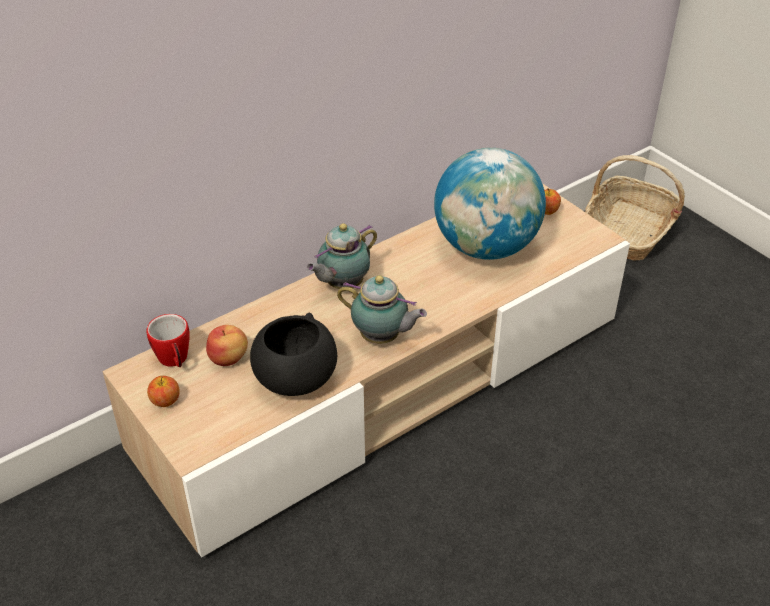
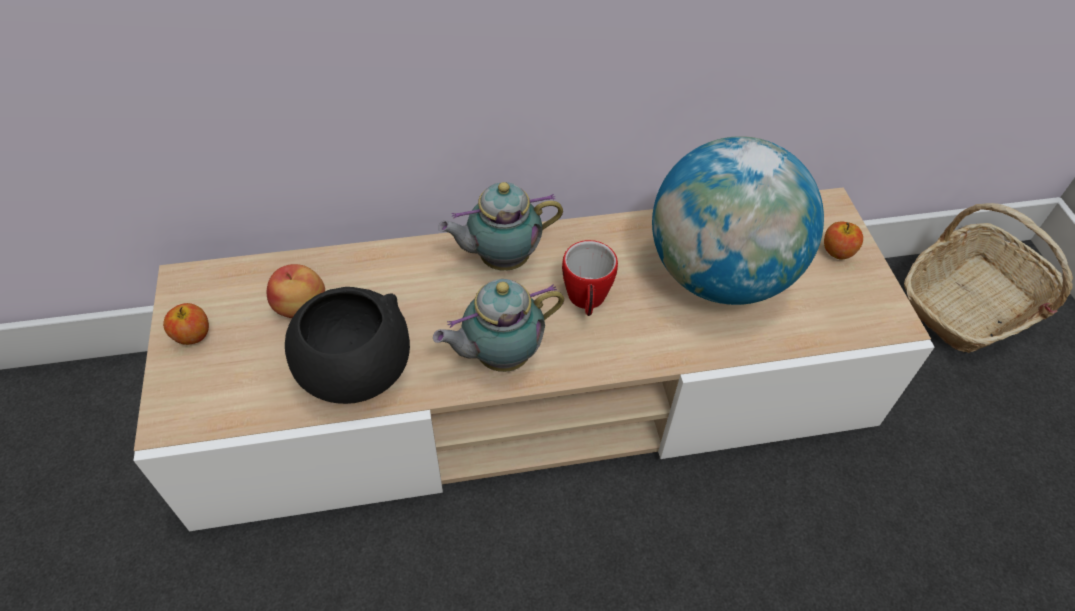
camera: 25 degrees right, 10 degrees up
(174, 361) = (241, 285): mug -> mug (586, 301)
(382, 338) = (499, 356): teapot -> teapot turned 105 degrees clockwise

